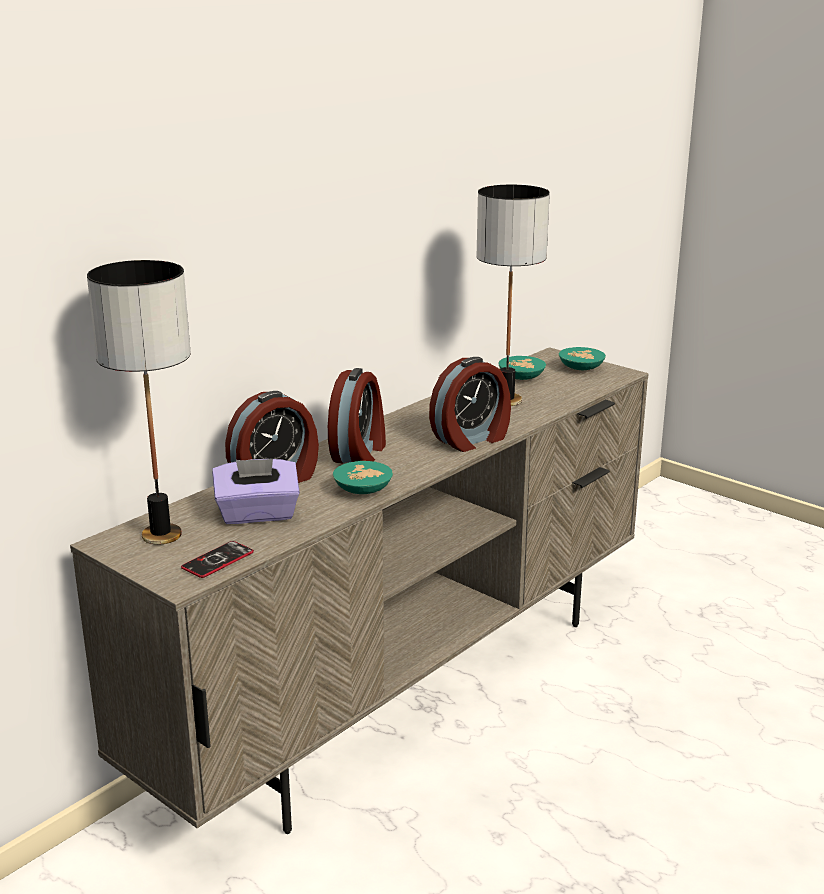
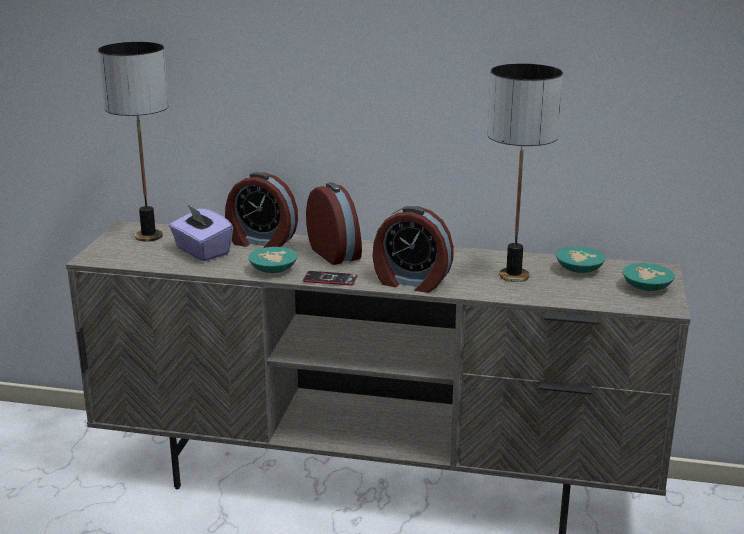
camera: 60 degrees right, 0 degrees up
(217, 560) = (127, 259): phone -> phone (330, 279)
(360, 453) = (336, 253): alarm clock -> alarm clock turned 105 degrees counterclockwise

